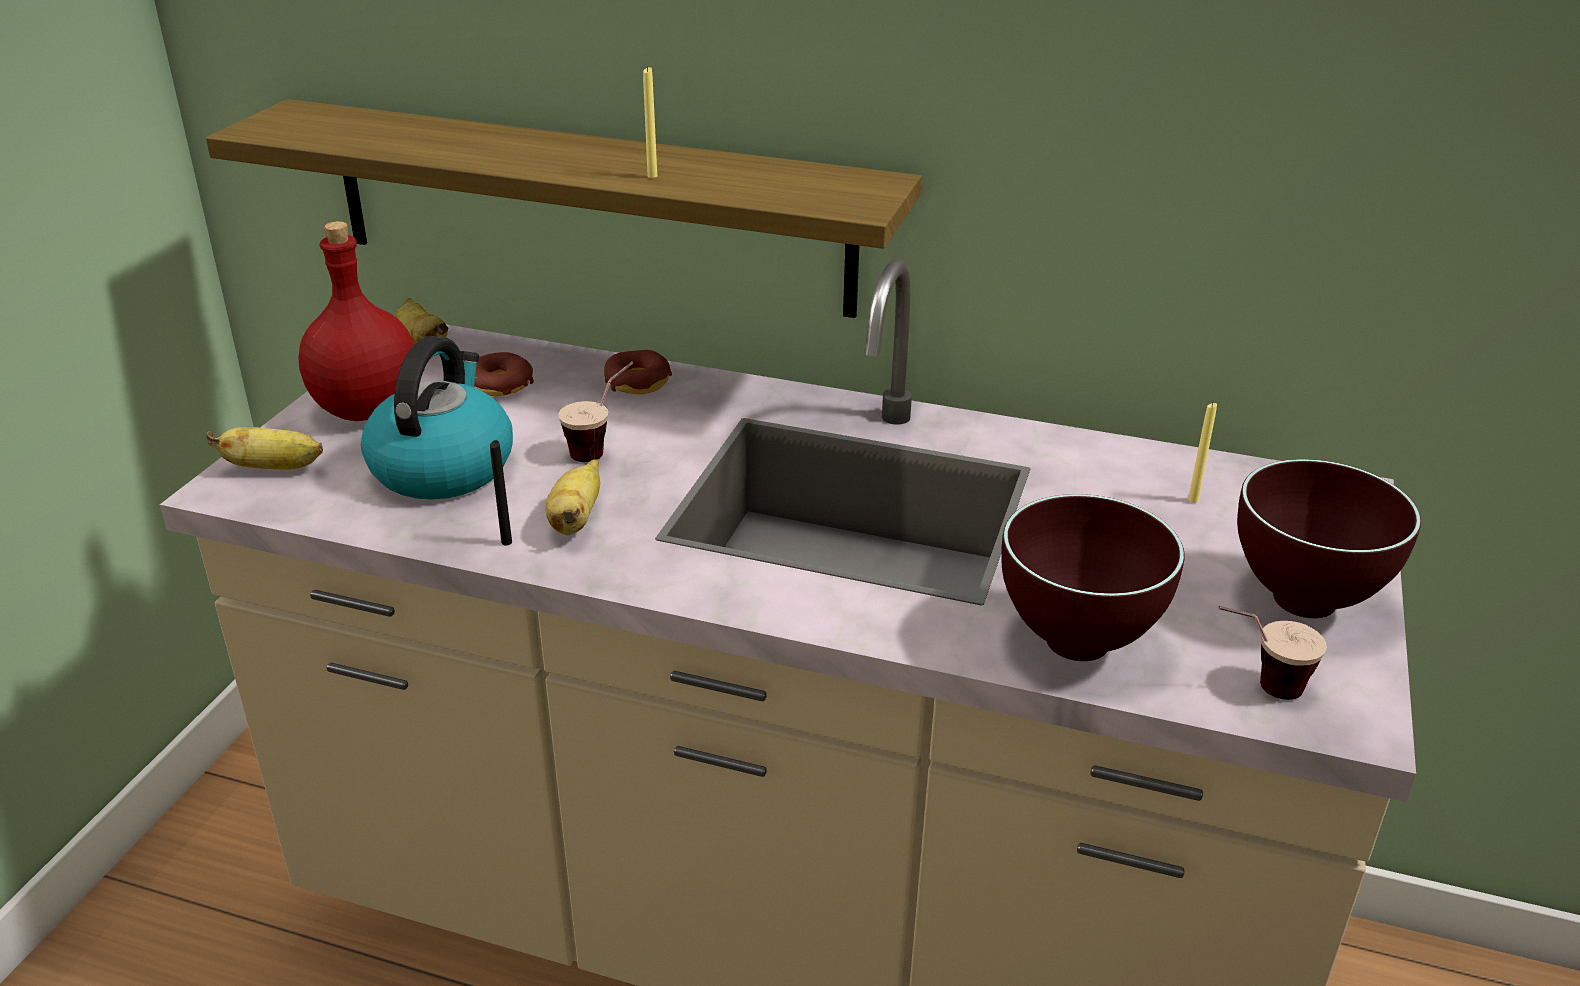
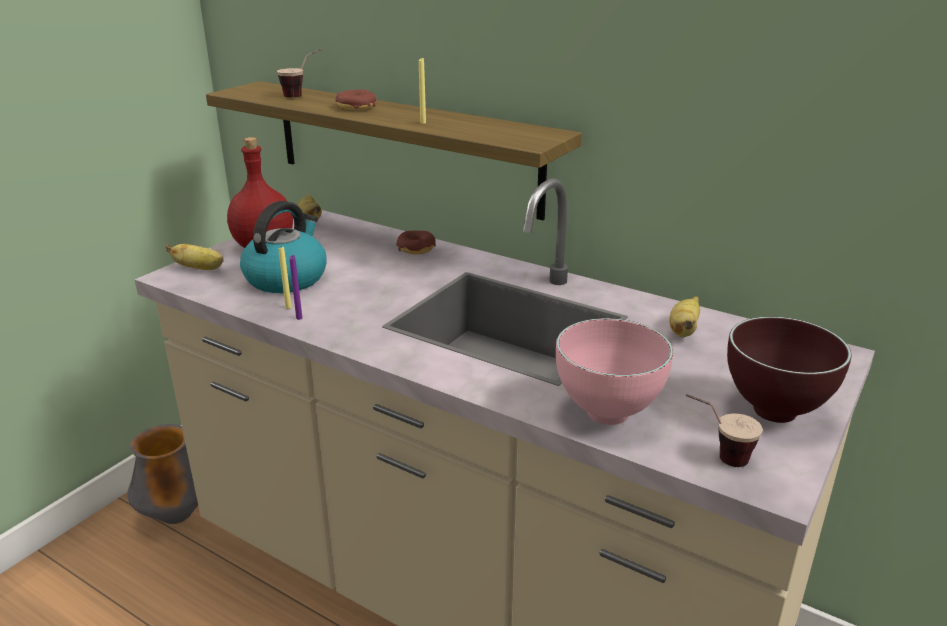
camera: 15 degrees right, 5 degrees down
(229, 888) = (177, 515): none -> vase
(499, 385) = (339, 242): donut -> donut (356, 107)
(506, 542) = (299, 318): black candle -> purple candle
(576, 519) = (343, 311): banana -> banana (683, 330)
(602, 447) = (378, 278): cup -> cup (302, 95)
(1074, 641) = (606, 413): brown bowl -> pink bowl
(1193, 500) = (726, 345): yellow candle -> yellow candle (288, 307)

